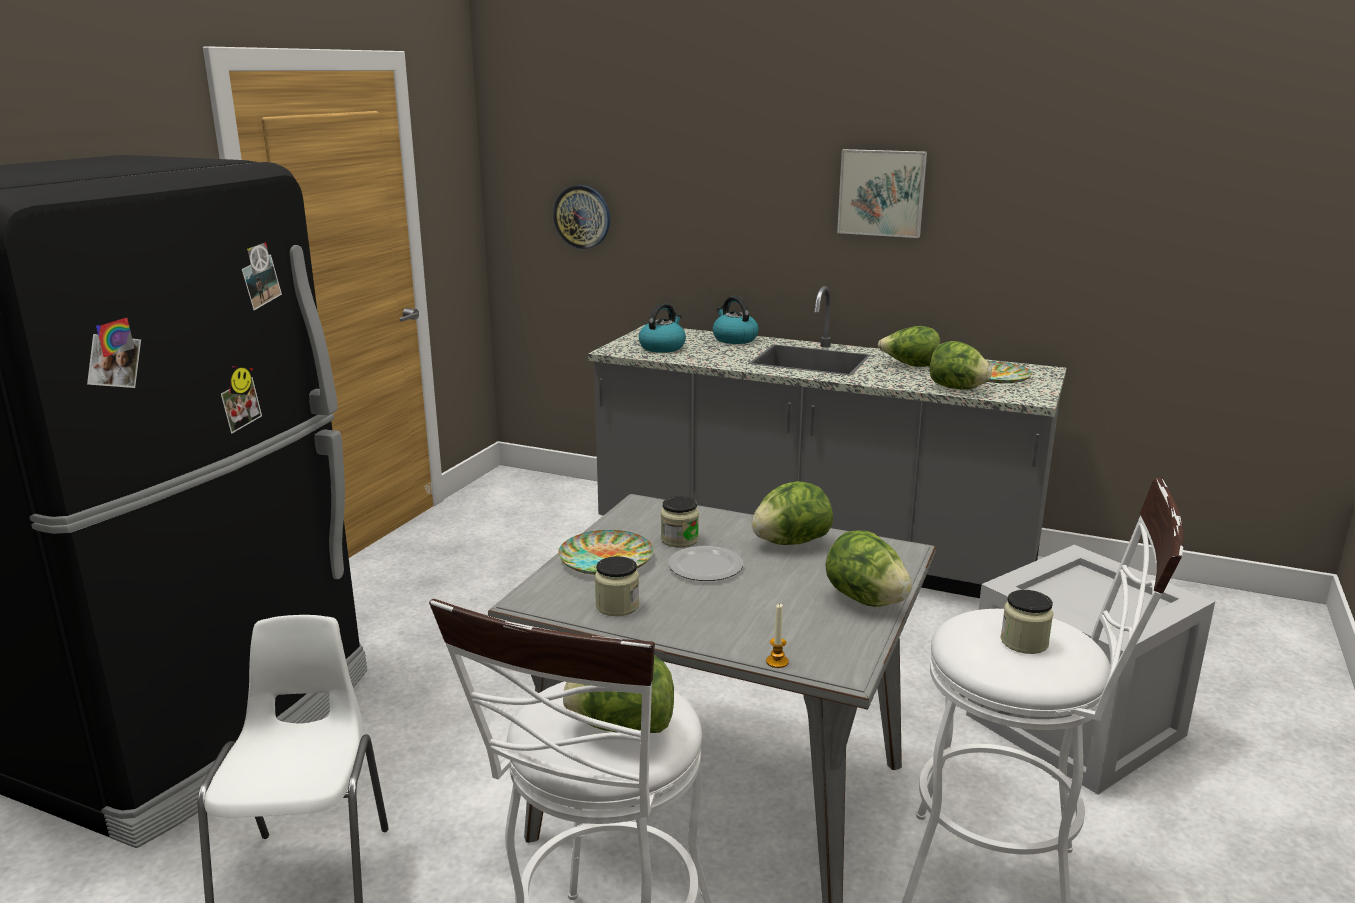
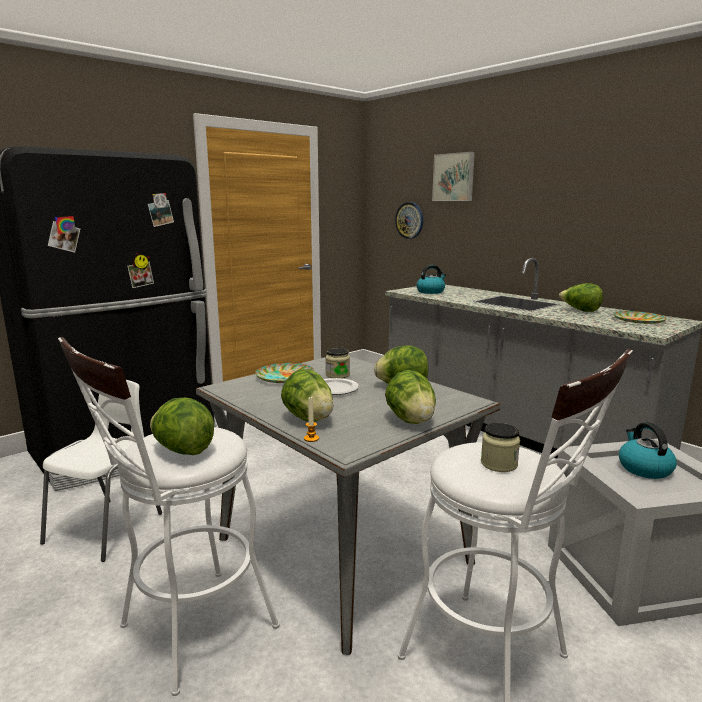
camera: 25 degrees right, 5 degrees down
(617, 606) = (260, 397): jar -> none
(734, 339) = (479, 292): kettle -> kettle (644, 468)
(882, 192) = (578, 198): picture -> picture (454, 177)
(956, 388) = (599, 323): lettuce -> lettuce (309, 418)

